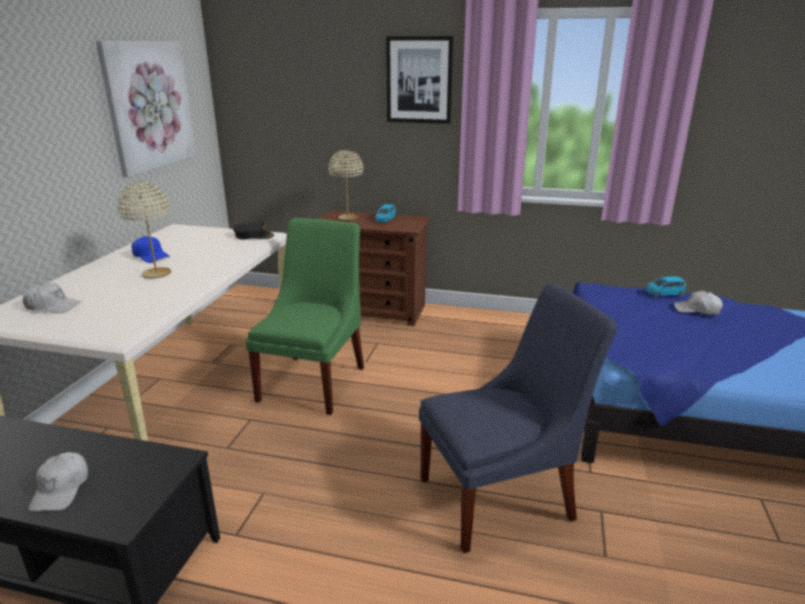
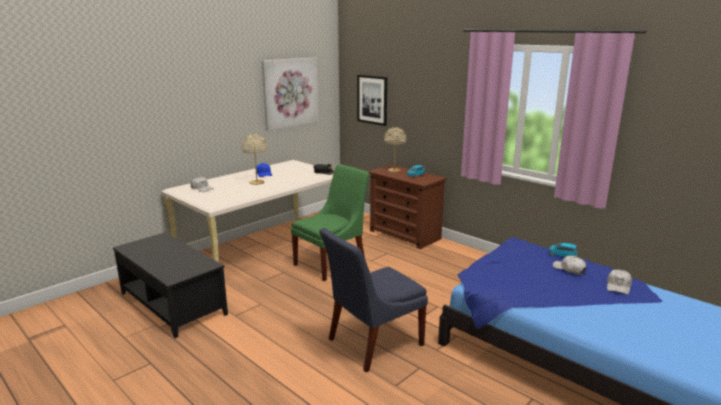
camera: 30 degrees right, 5 degrees down
(61, 489) = (163, 263): white cap -> white cap (618, 286)
(419, 80) = (446, 86): picture -> picture (372, 99)
(502, 497) = (371, 343): blue chair -> blue chair turned 135 degrees clockwise

